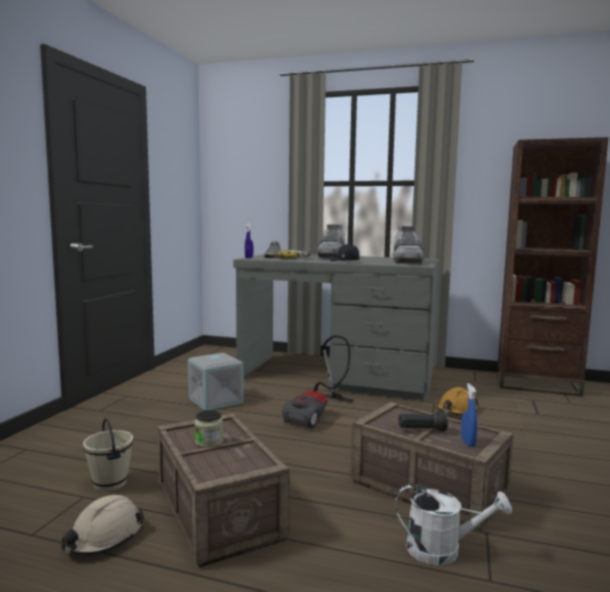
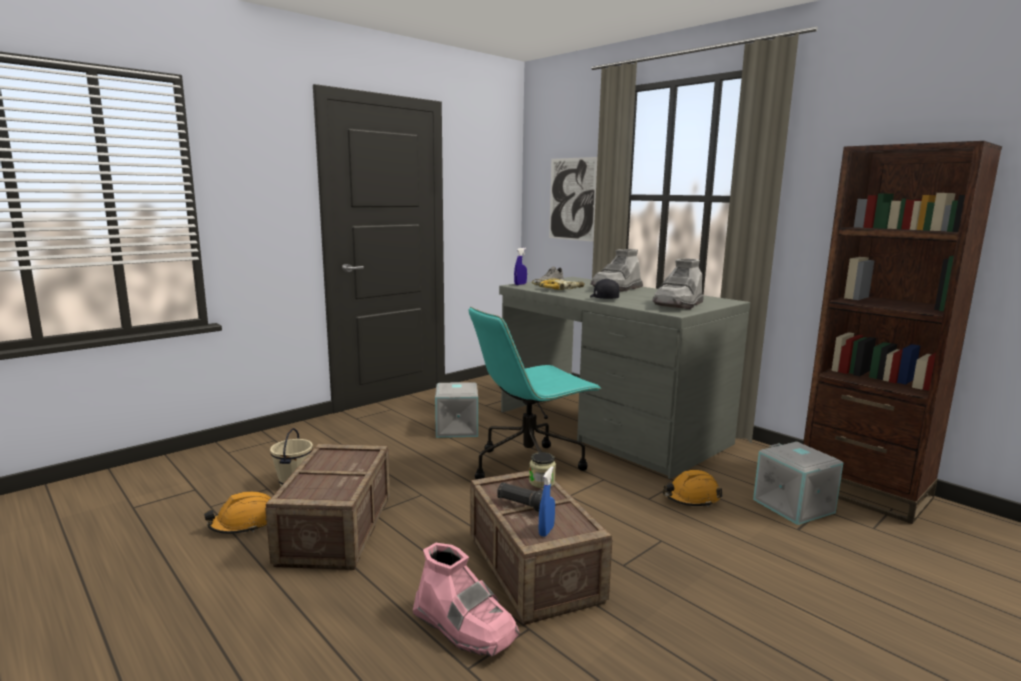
camera: 30 degrees right, 5 degrees up
(103, 538) = (244, 523): beige hard hat -> orange hard hat
(209, 442) = (331, 467): jar -> jar (542, 482)
(258, 186) = (572, 199): none -> picture
(318, 415) = (529, 466): vacuum cleaner -> turquoise office chair
(443, 550) = (465, 627): white watering can -> pink boot
(517, 401) = (794, 506): none -> grey storage box

